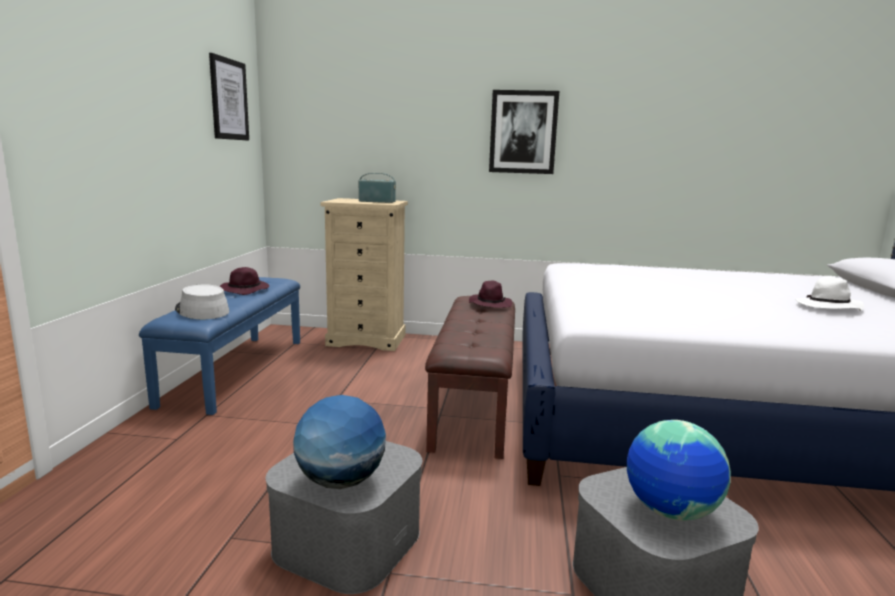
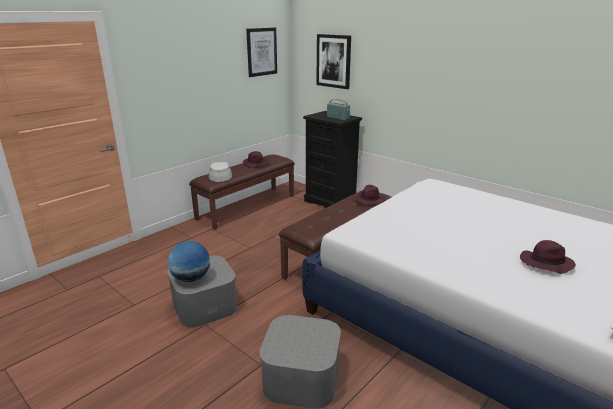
camera: 35 degrees right, 10 degrees up
(235, 370) = (246, 206): blue bench -> brown bench
(367, 340) = (330, 202): beige dresser -> black dresser
(523, 132) = (437, 76): picture -> picture (333, 61)
(670, 511) = (298, 344): globe -> none
(828, 307) = (545, 264): white hat -> purple hat

